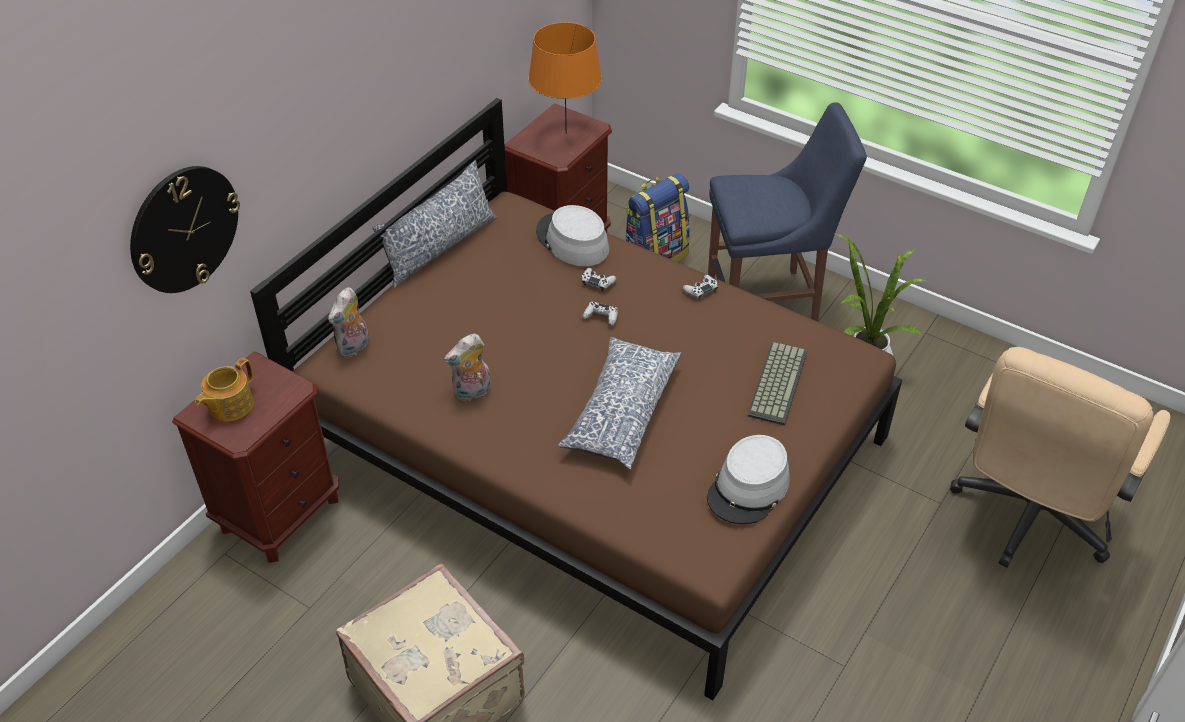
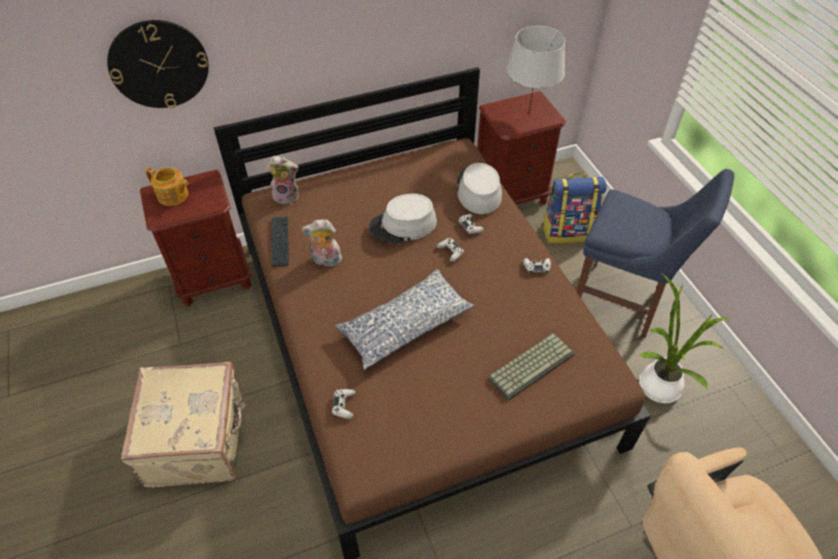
camera: 35 degrees right, 5 degrees up
(229, 405) = (173, 195): teapot -> teapot turned 135 degrees counterclockwise
(354, 347) = (287, 196): plush toy -> plush toy turned 150 degrees counterclockwise
(397, 399) = (280, 241): none -> keyboard
(439, 247) = (393, 156): pillow -> none
(566, 133) = (529, 114): orange table lamp -> grey table lamp
(634, 517) = (344, 405): none -> white game controller
(749, 488) = (439, 433): grey hat -> grey hat (403, 225)

